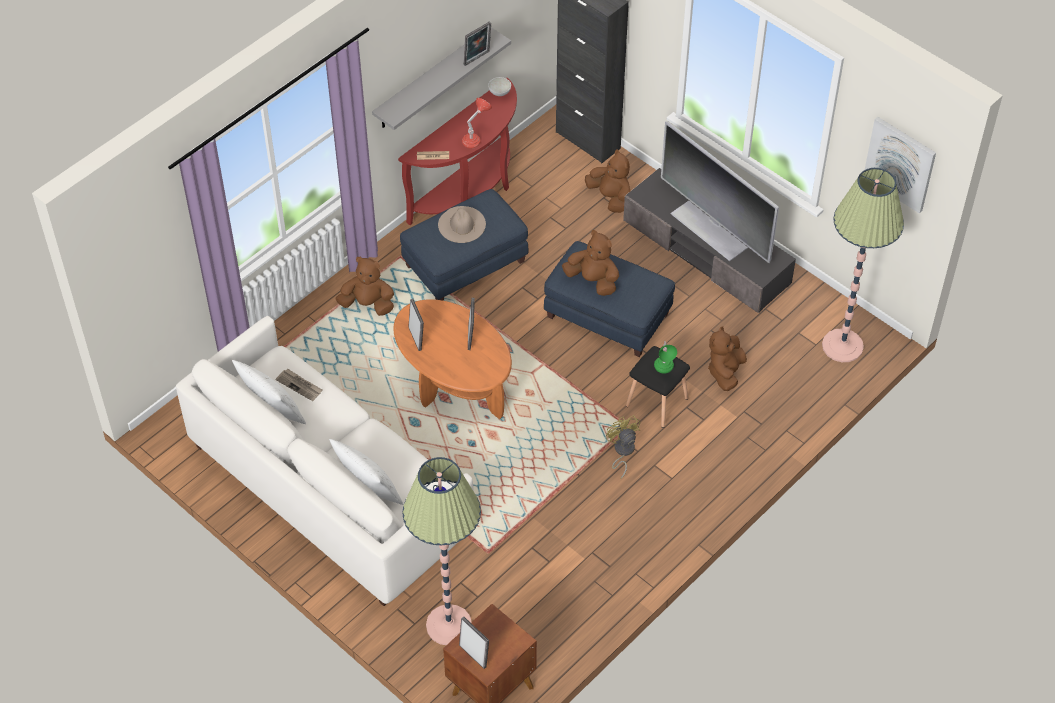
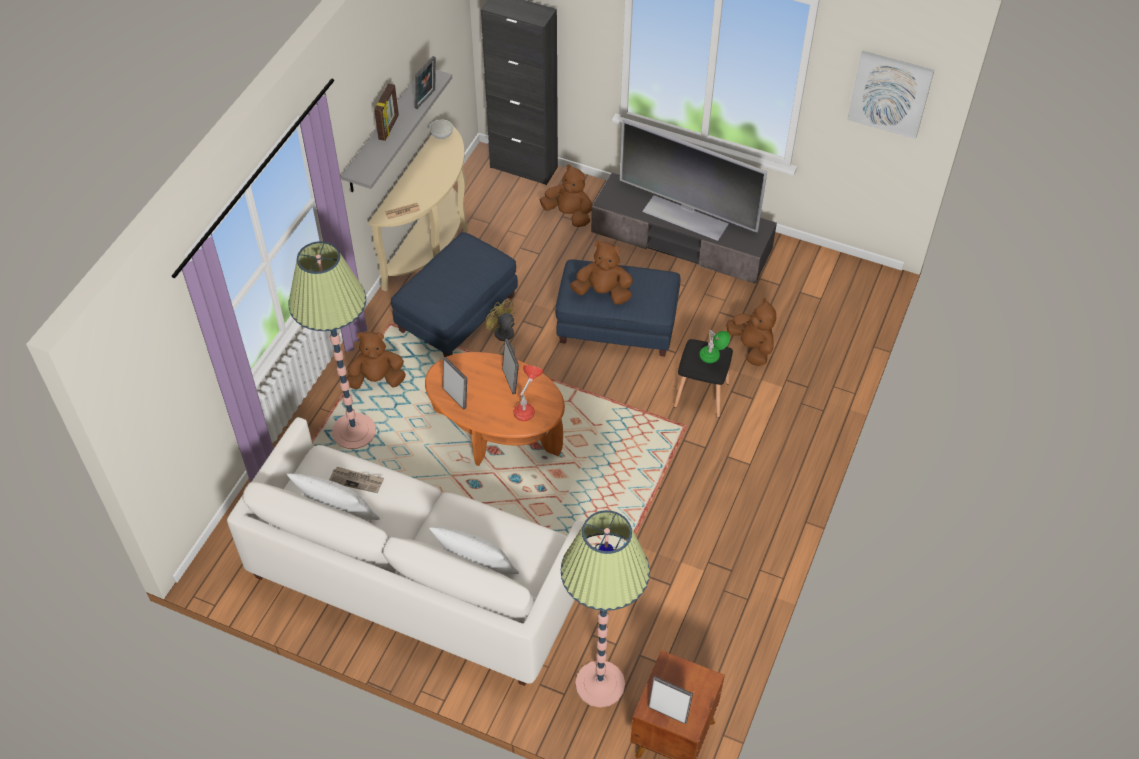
camera: 20 degrees left, 0 degrees up
(432, 77) = (389, 127): none -> picture frame
(461, 224) = (450, 273): beige hat -> none
(470, 194) = (433, 246): red console table -> beige console table
(475, 139) = (438, 185): red table lamp -> red table lamp (527, 408)
(622, 452) = (691, 452): yellow fan -> yellow fan (503, 338)
(725, 372) = (751, 347): brown plush toy -> brown plush toy turned 150 degrees clockwise
(842, 346) = (845, 293): floor lamp -> floor lamp (354, 431)

